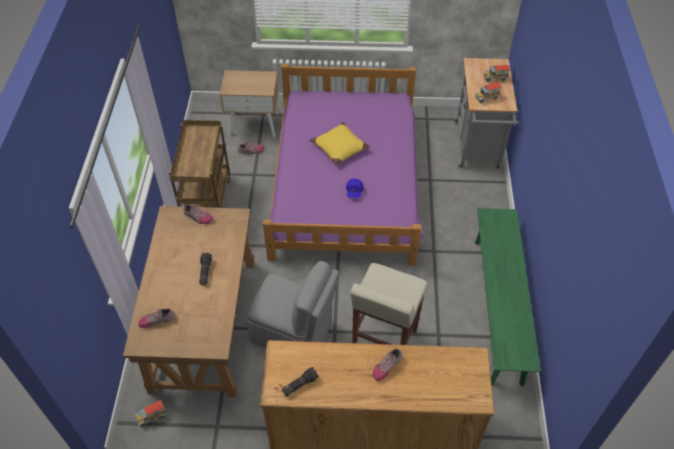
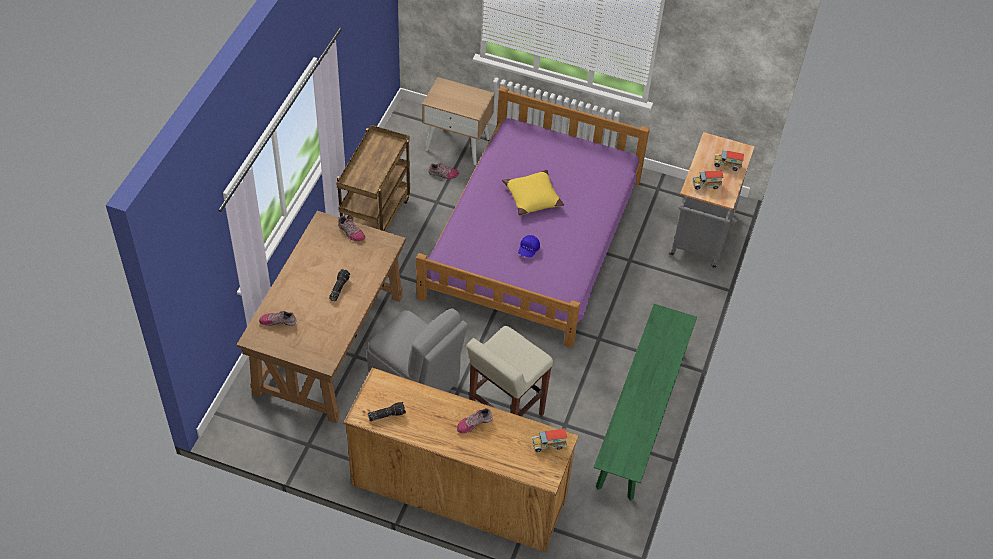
camera: 15 degrees right, 0 degrees up
(151, 416) = (249, 417): toy truck -> toy truck (548, 444)

